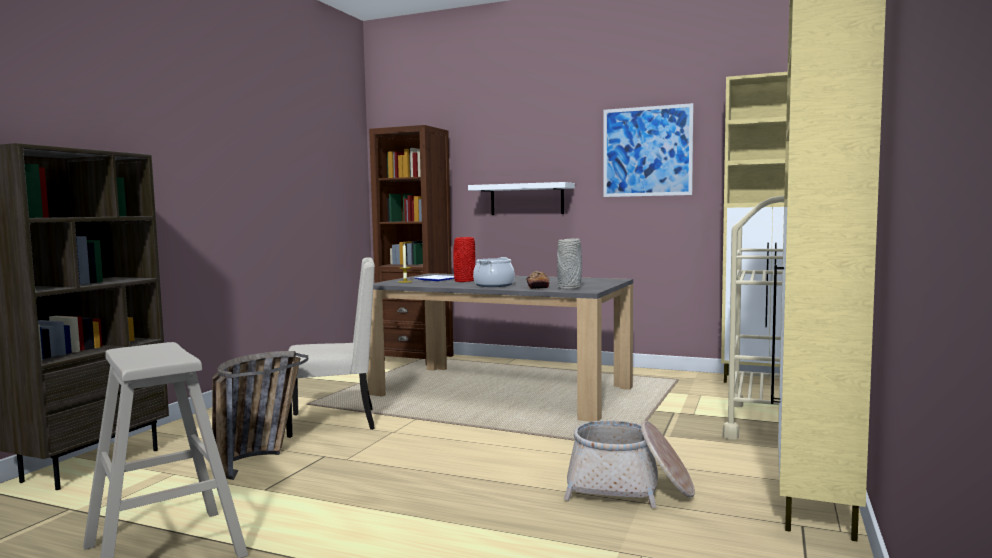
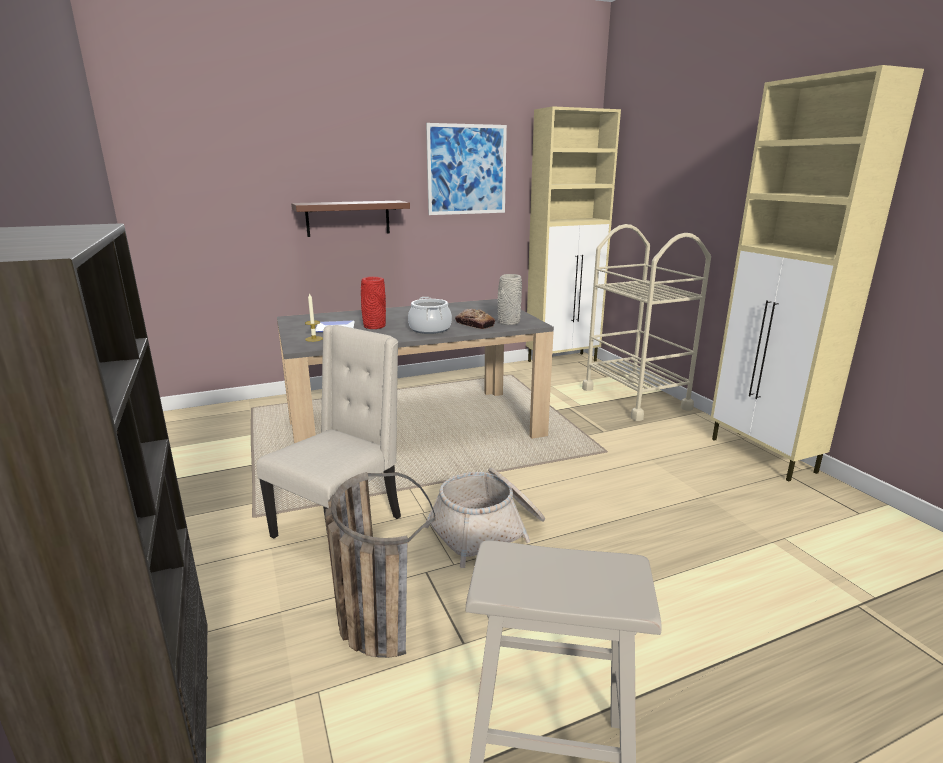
camera: 45 degrees left, 15 degrees up
(416, 358) = (243, 412): brown bookcase -> none
(527, 199) = (348, 218): white shelf -> brown shelf
(628, 489) = (678, 488): basket -> basket (488, 530)

